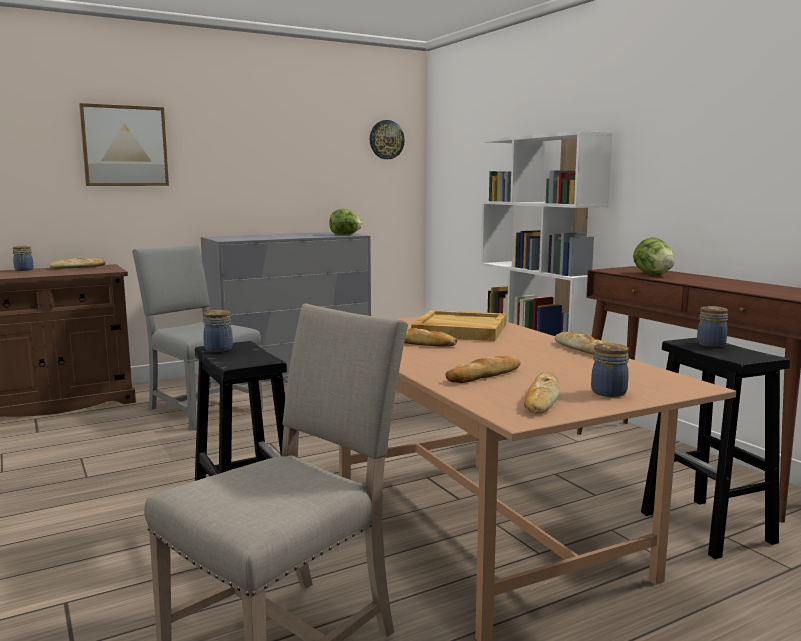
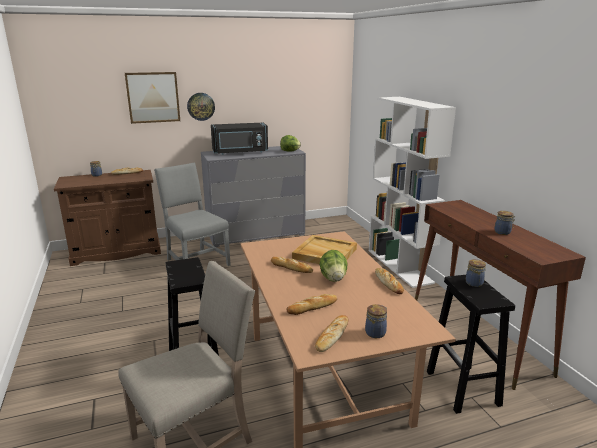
camera: 10 degrees right, 10 degrees up
(219, 349) = (177, 266): jar -> jar (503, 232)
(267, 236) = (240, 152): none -> black microwave
(386, 139) = (323, 83): wall clock -> wall clock (201, 106)
(653, 274) = (464, 214): lettuce -> lettuce (333, 278)

